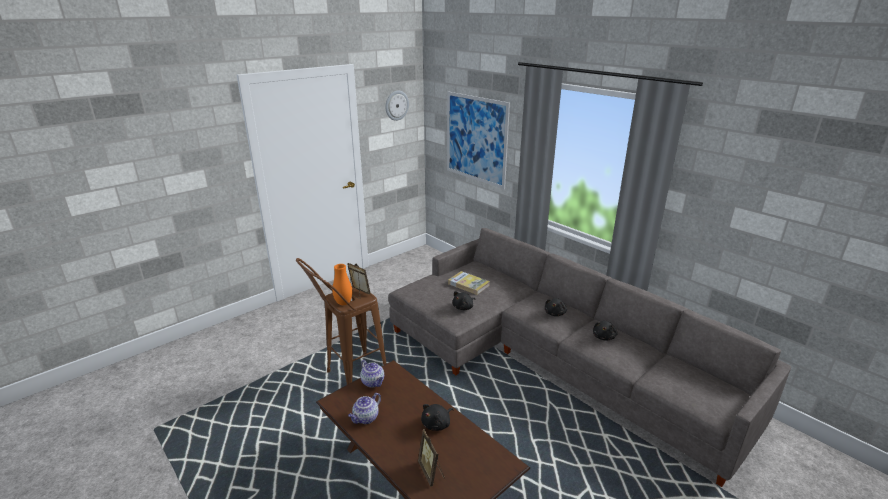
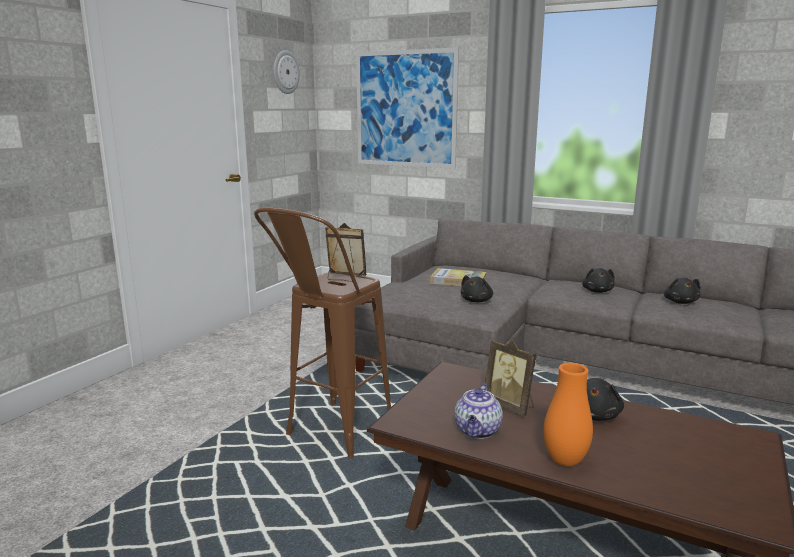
camera: 20 degrees left, 10 degrees down
(343, 303) = (334, 288): orange vase -> orange vase (565, 461)
(373, 382) = (440, 389): teapot -> none
(431, 472) = (662, 472): picture frame -> picture frame (510, 406)

